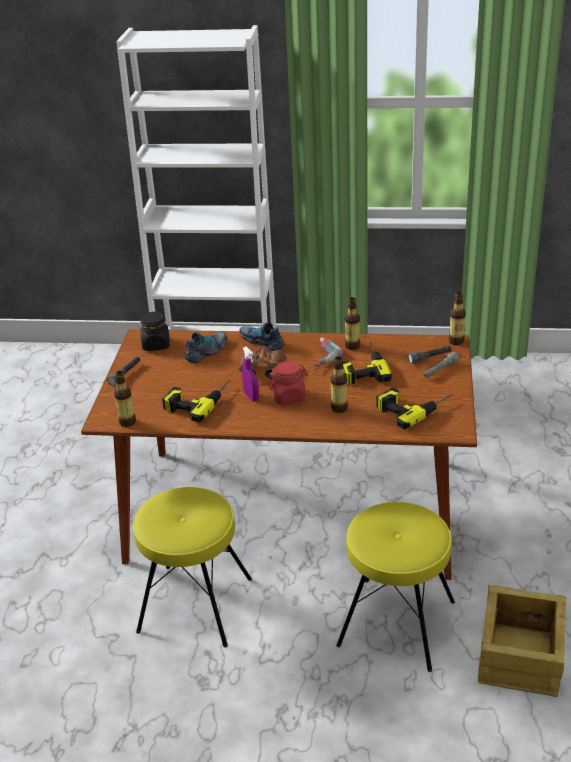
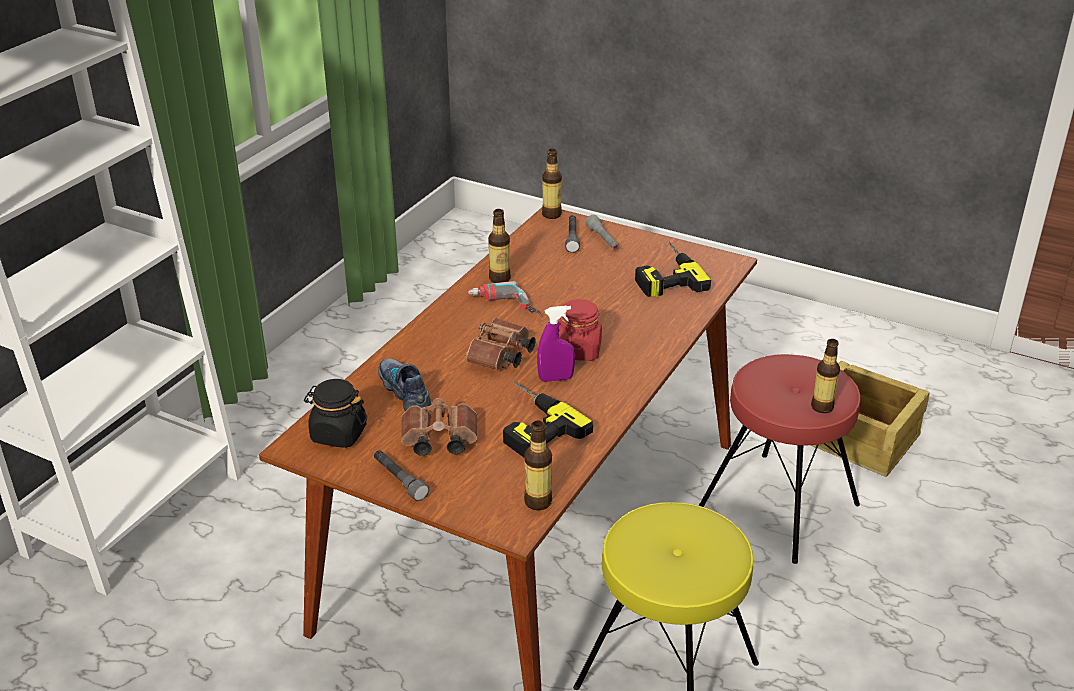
camera: 70 degrees left, 0 degrees up
(166, 375) = (437, 441): none -> brown binoculars
(262, 341) = (423, 340): shoe -> none
(339, 408) = (632, 321): bottle -> bottle (822, 407)
(361, 368) = (554, 285): power drill -> none
(395, 623) = (779, 506): yellow stool -> red stool

